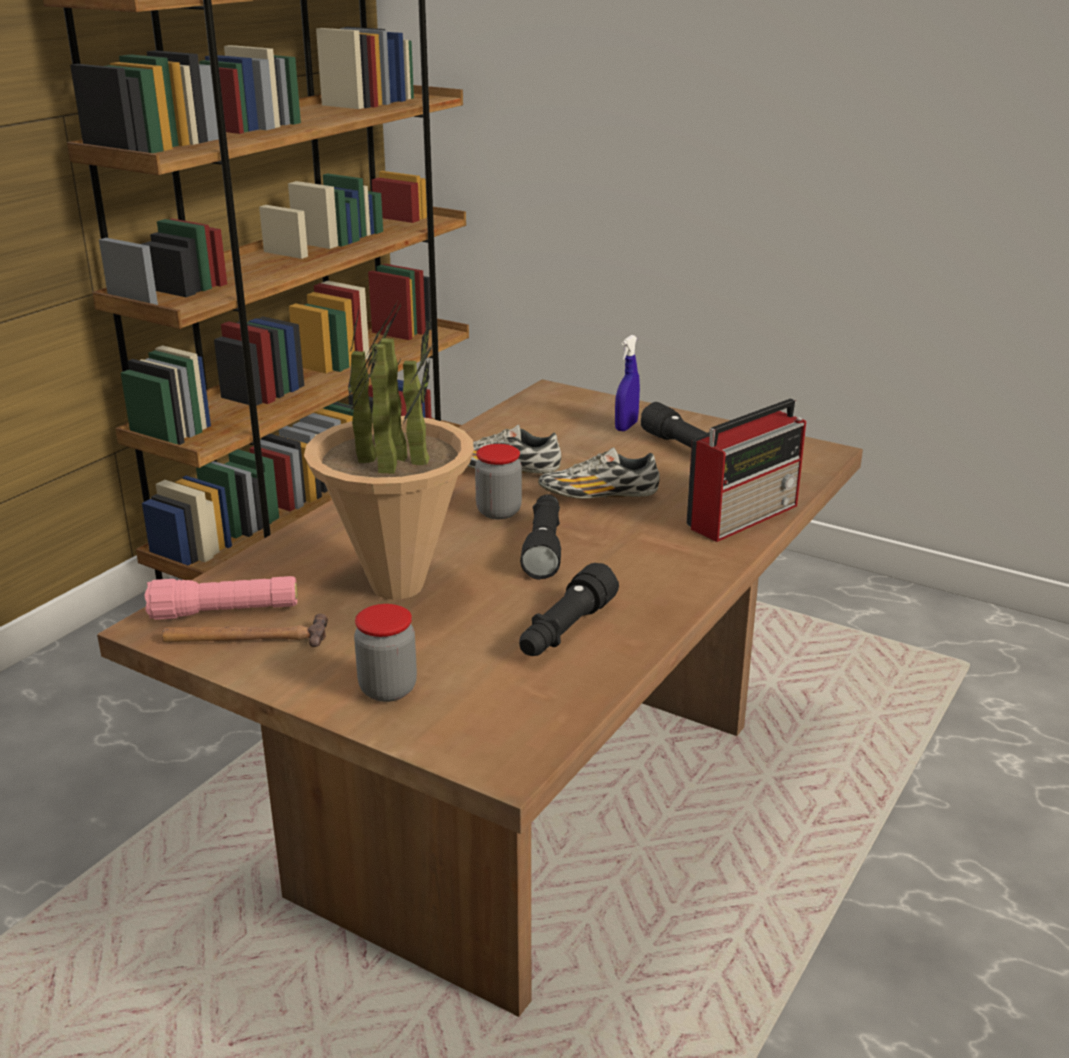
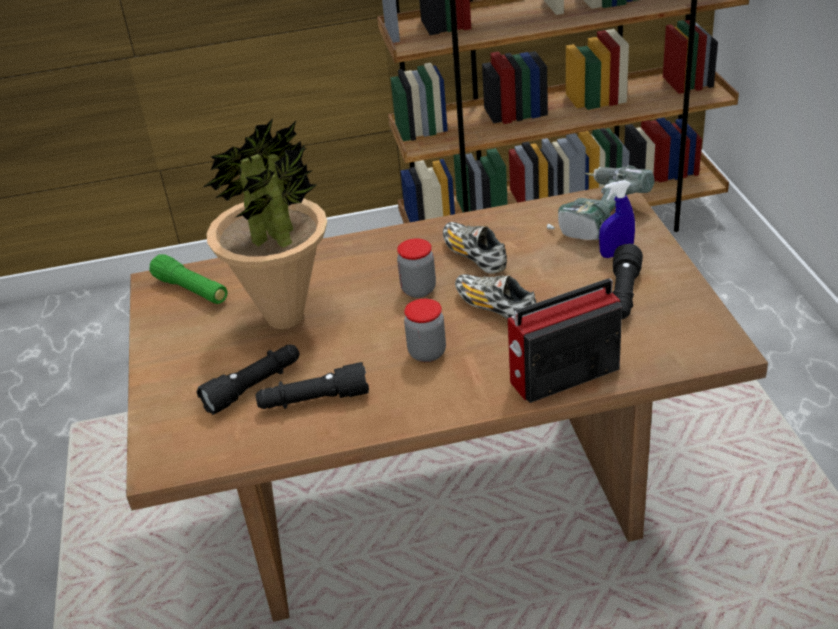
camera: 50 degrees right, 10 degrees up
(225, 612) = (191, 290): pink flashlight -> green flashlight
(245, 638) = (176, 312): hammer -> none
(388, 689) = (182, 384): jar -> jar (427, 353)
(544, 547) = (399, 332): black flashlight -> black flashlight (254, 387)
(561, 409) = (597, 217): none -> power drill
(745, 515) = (562, 376): radio -> radio turned 150 degrees clockwise

